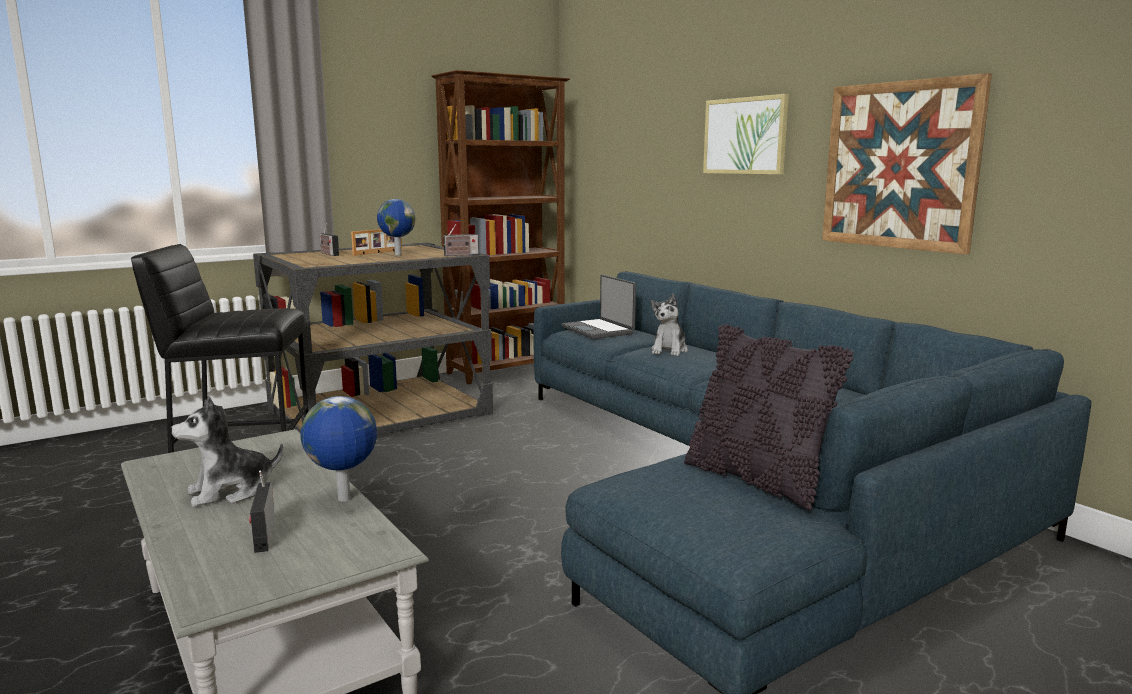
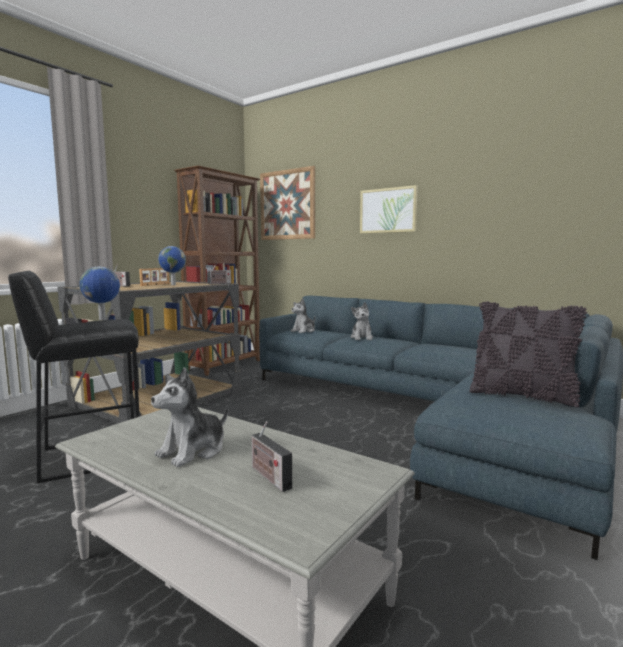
camera: 20 degrees left, 5 degrees down
(344, 499) = (294, 442): globe -> globe (102, 320)
(598, 330) = (303, 331): laptop -> plush toy
(899, 165) = (493, 223): picture -> picture (287, 205)

